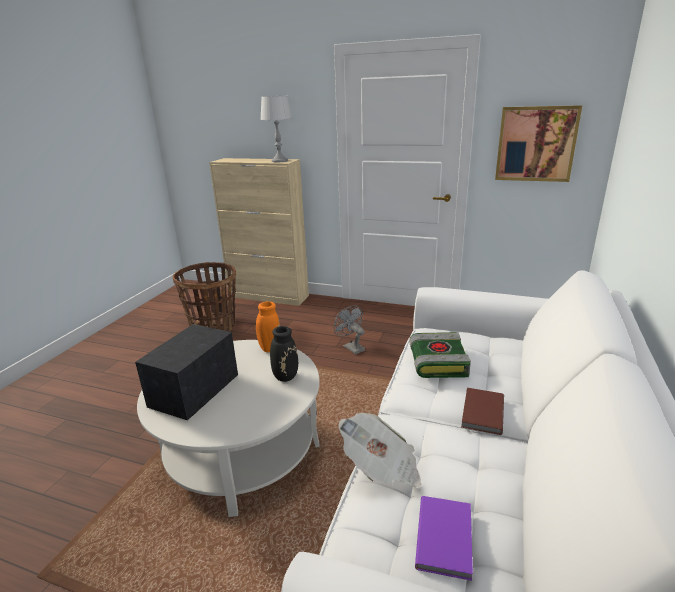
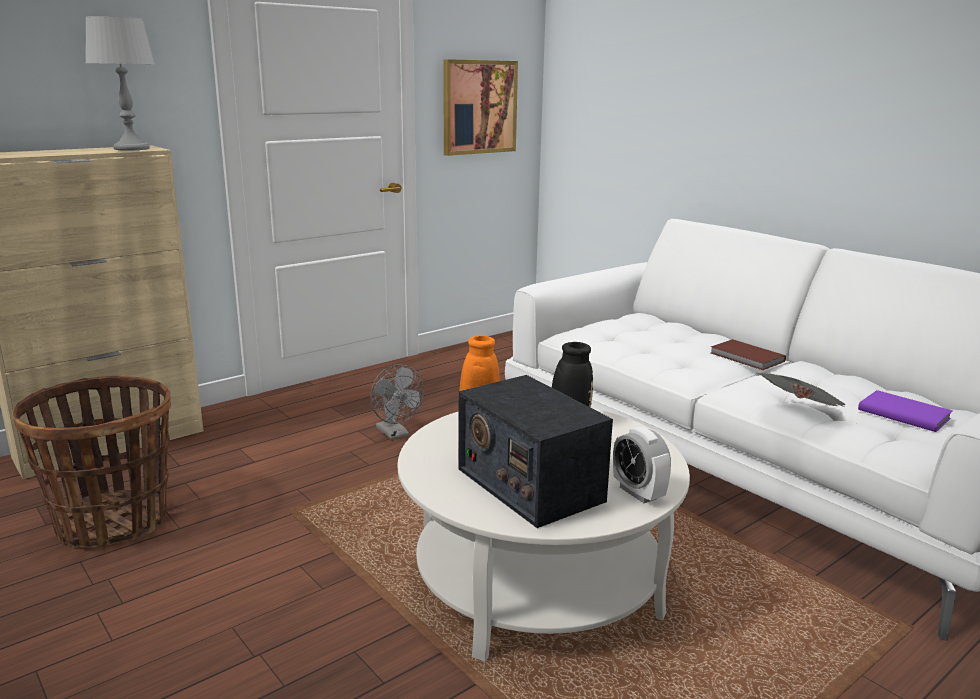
camera: 60 degrees left, 5 degrees down
(205, 428) = (638, 493): none -> alarm clock
(351, 347) = (395, 434): grey fan -> grey fan turned 120 degrees counterclockwise
(436, 361) = (640, 346): book -> none

